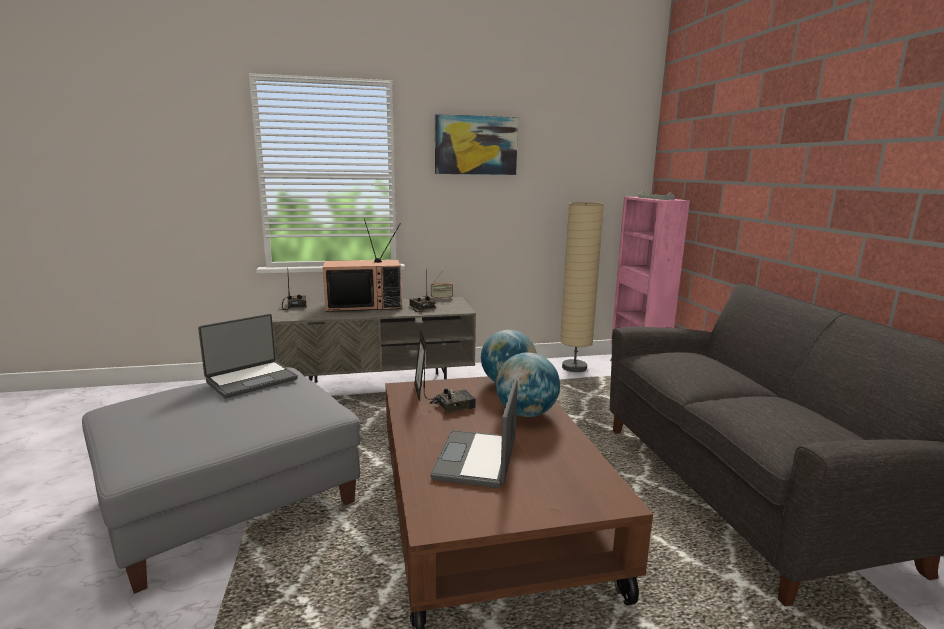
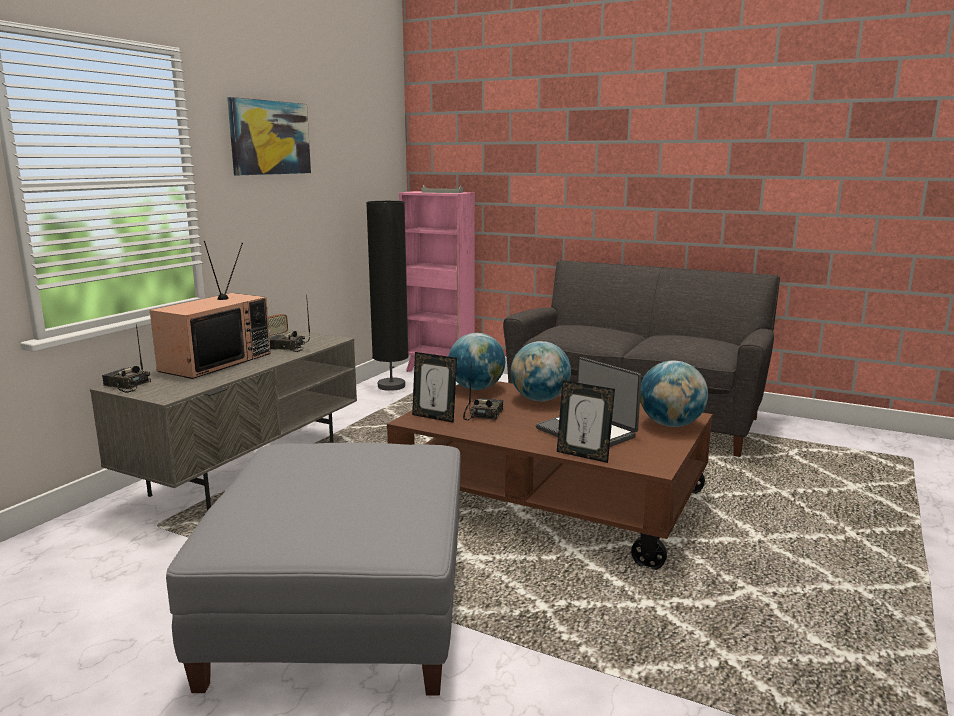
camera: 50 degrees left, 0 degrees up
(251, 380) = (293, 460): laptop -> none
(416, 476) = (583, 455): none -> picture frame
(569, 497) = (670, 425): none -> globe
(574, 367) = (391, 386): beige floor lamp -> black floor lamp

